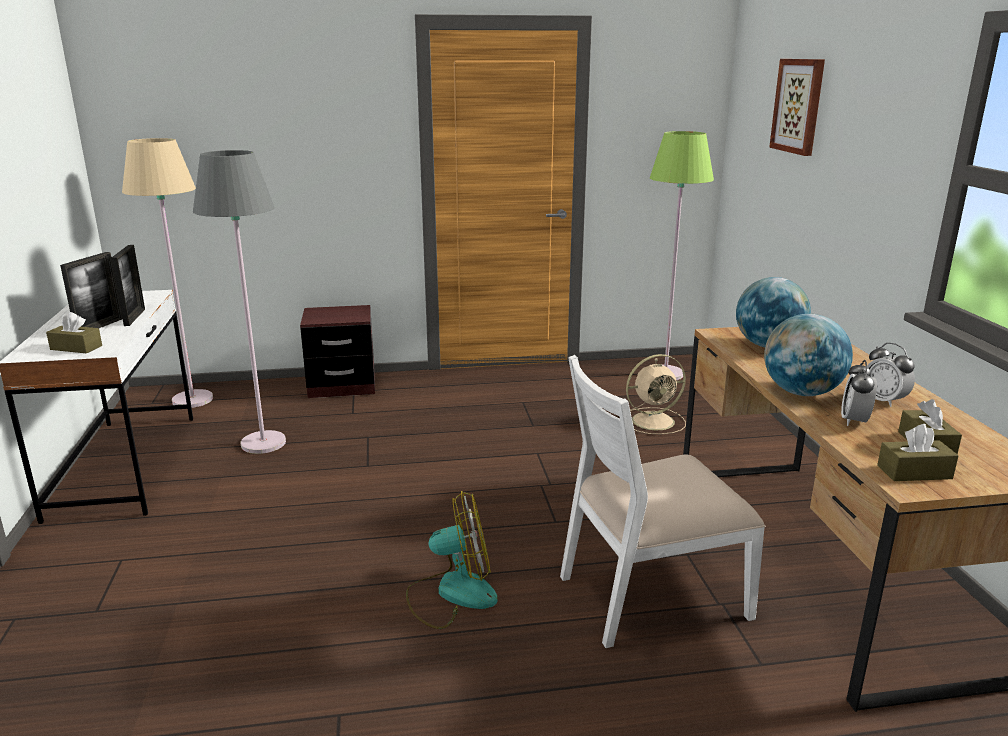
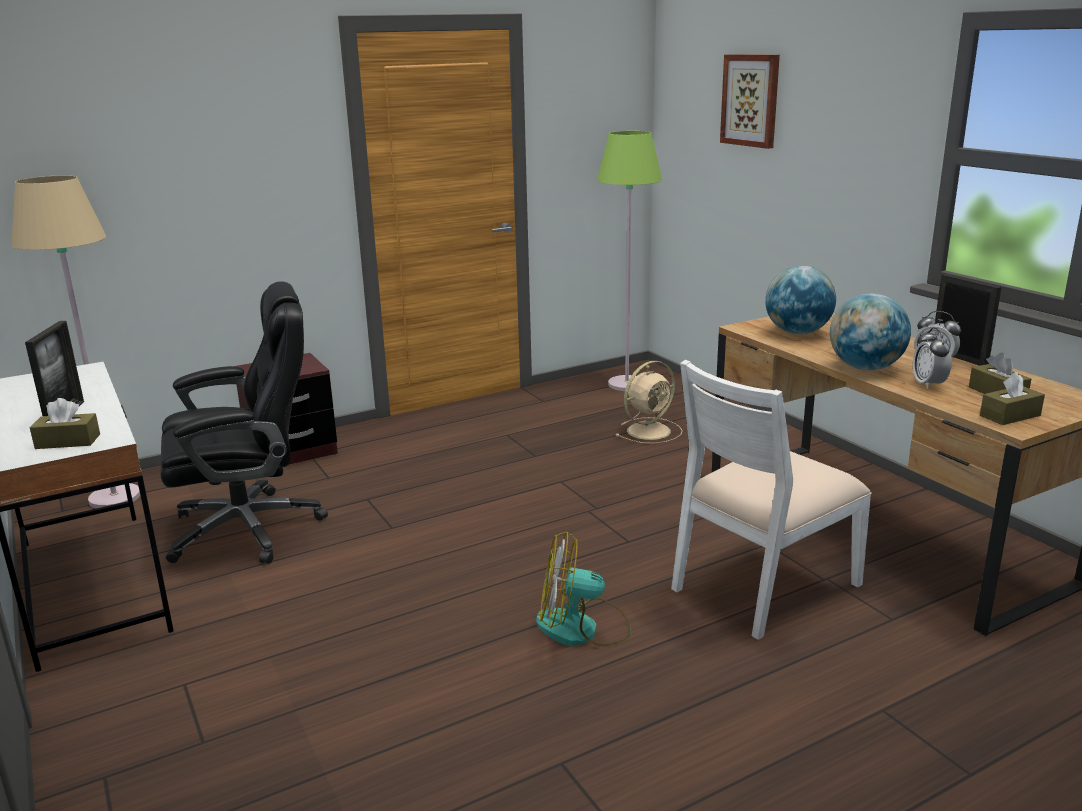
camera: 20 degrees left, 0 degrees up
(134, 317) = (97, 398): picture frame -> picture frame (958, 357)
(263, 443) = (250, 528): grey floor lamp -> black office chair
(452, 593) = (582, 628): fan -> fan turned 150 degrees counterclockwise

